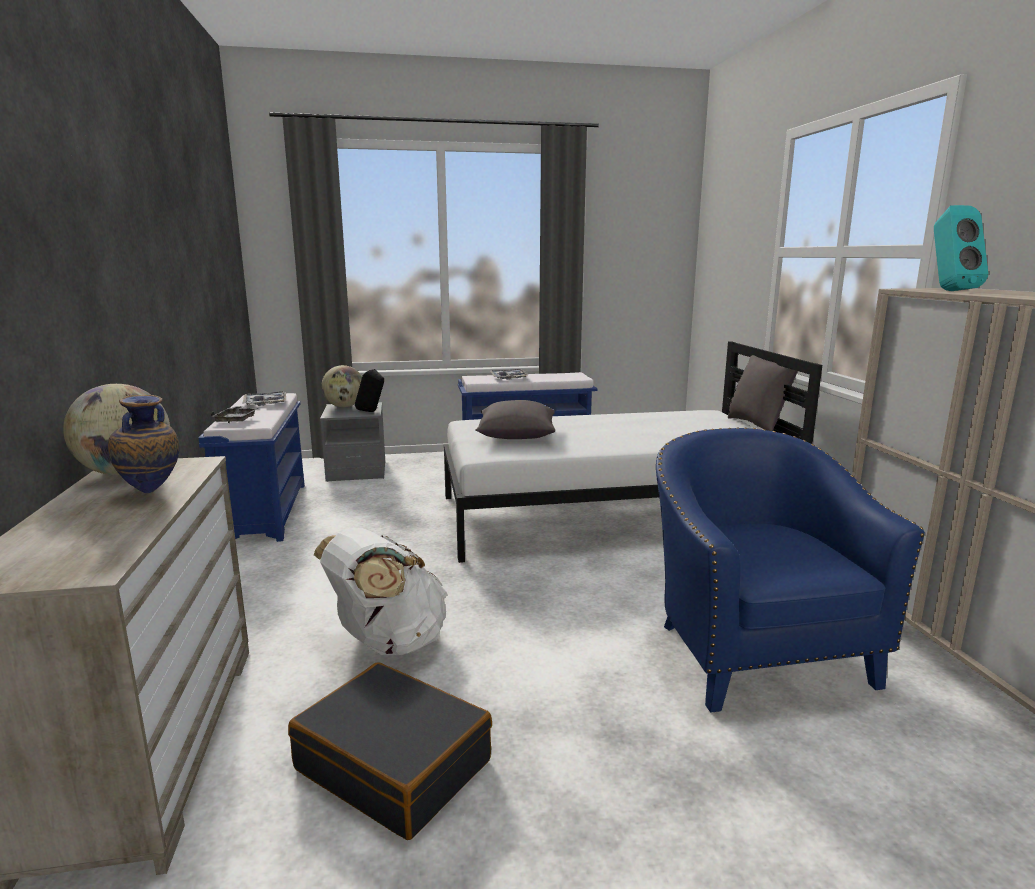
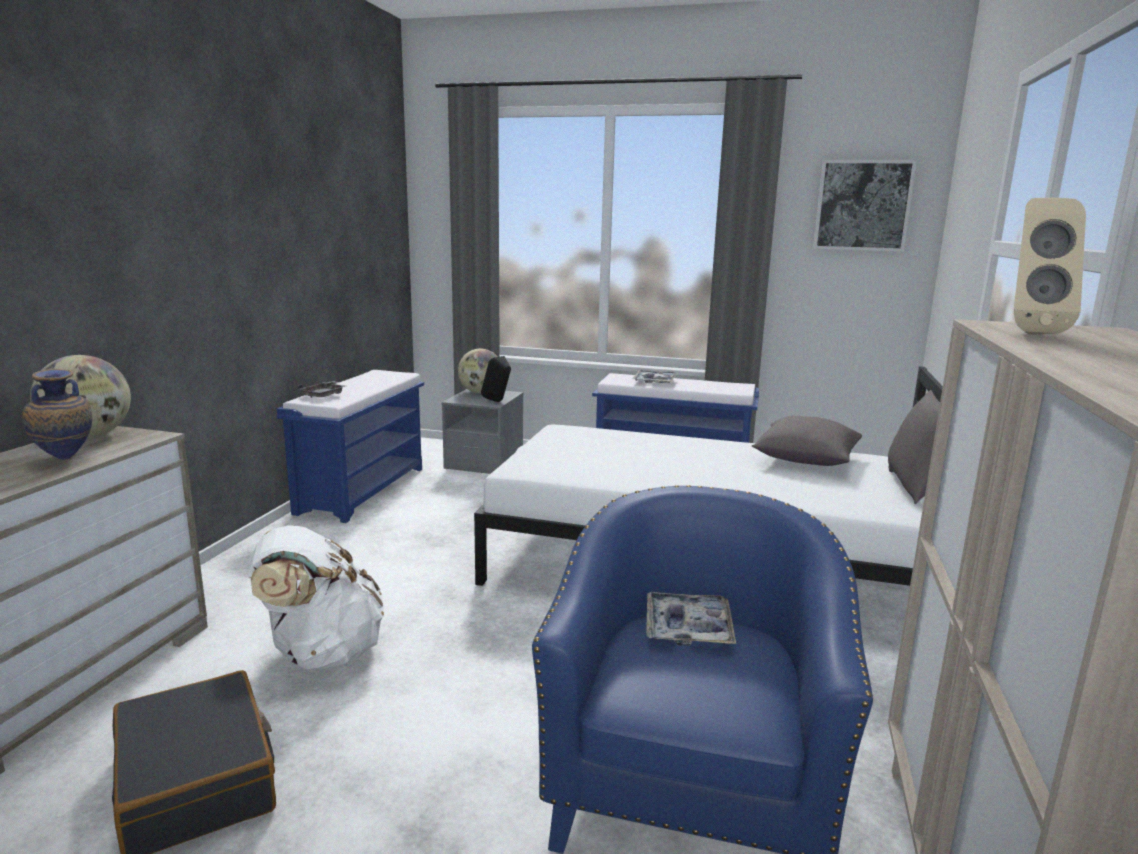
camera: 25 degrees right, 0 degrees up
(265, 403) = (375, 381): tray -> tray (688, 627)
(516, 436) = (585, 453): grey pillow -> grey pillow (805, 459)
(643, 227) = (862, 205): none -> picture
(948, 290) = (1029, 333): turquoise speaker -> beige speaker

